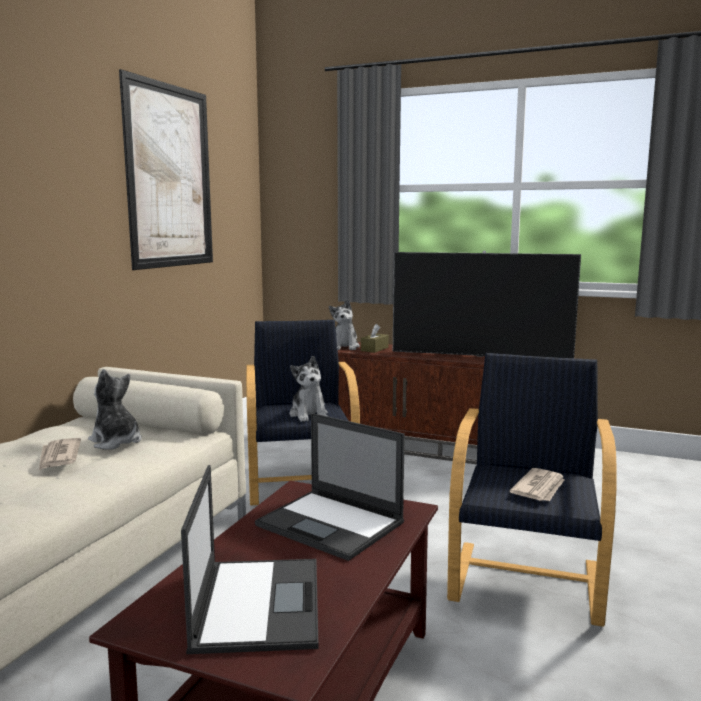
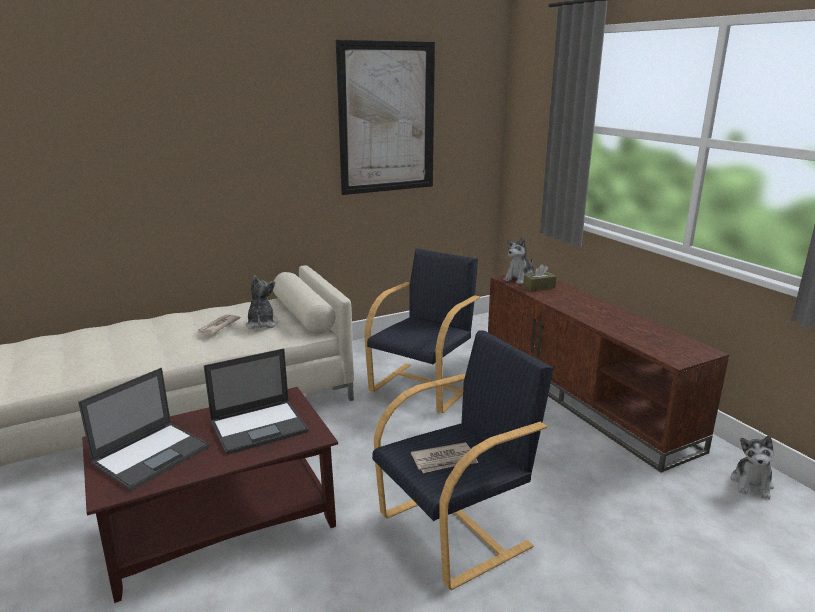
camera: 40 degrees right, 10 degrees up
(309, 414) = (417, 336): plush toy -> plush toy (752, 483)
(331, 524) = (260, 426): laptop -> laptop turned 105 degrees counterclockwise
(480, 356) = (616, 319): television -> none

